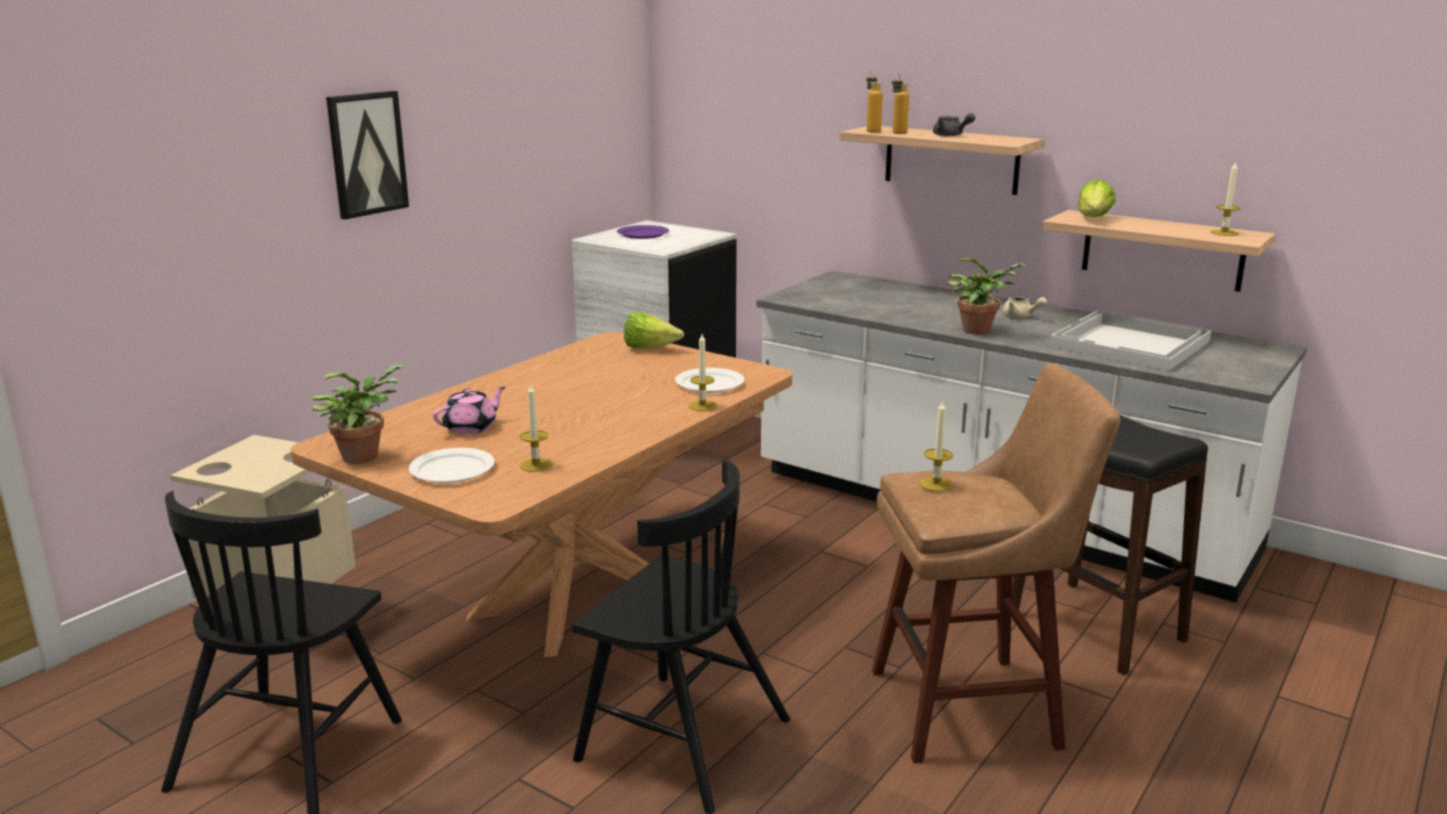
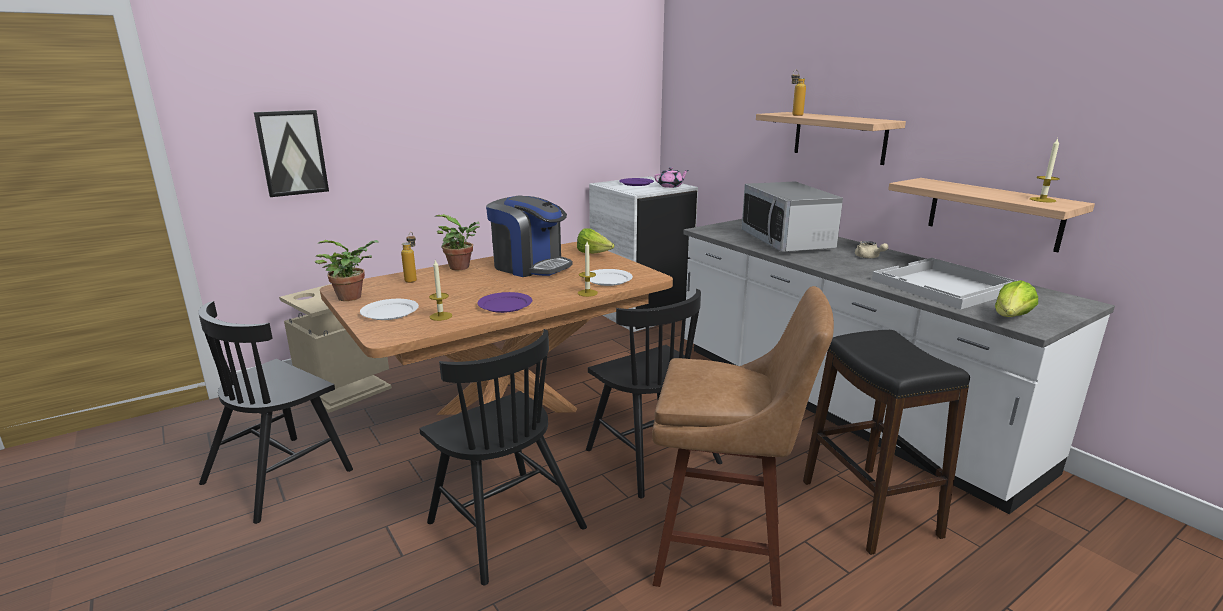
camera: 20 degrees right, 0 degrees up
(367, 154) = (437, 115): picture -> picture (292, 153)
(471, 427) = (431, 288): pink teapot -> pink teapot (670, 186)
(579, 377) = (530, 266): none -> coffee machine
(608, 437) = (505, 305): none -> purple plate
(802, 614) = (648, 452): none -> black chair
(871, 131) = (779, 114): bottle -> bottle (412, 279)
(906, 305) = (787, 241): none -> microwave
(936, 484) = (699, 371): candle -> none
(951, 135) = (834, 117): grey teapot -> none
(979, 330) = (825, 263): potted plant -> potted plant (462, 267)
(1093, 219) = (934, 184): lettuce -> lettuce (1011, 318)

